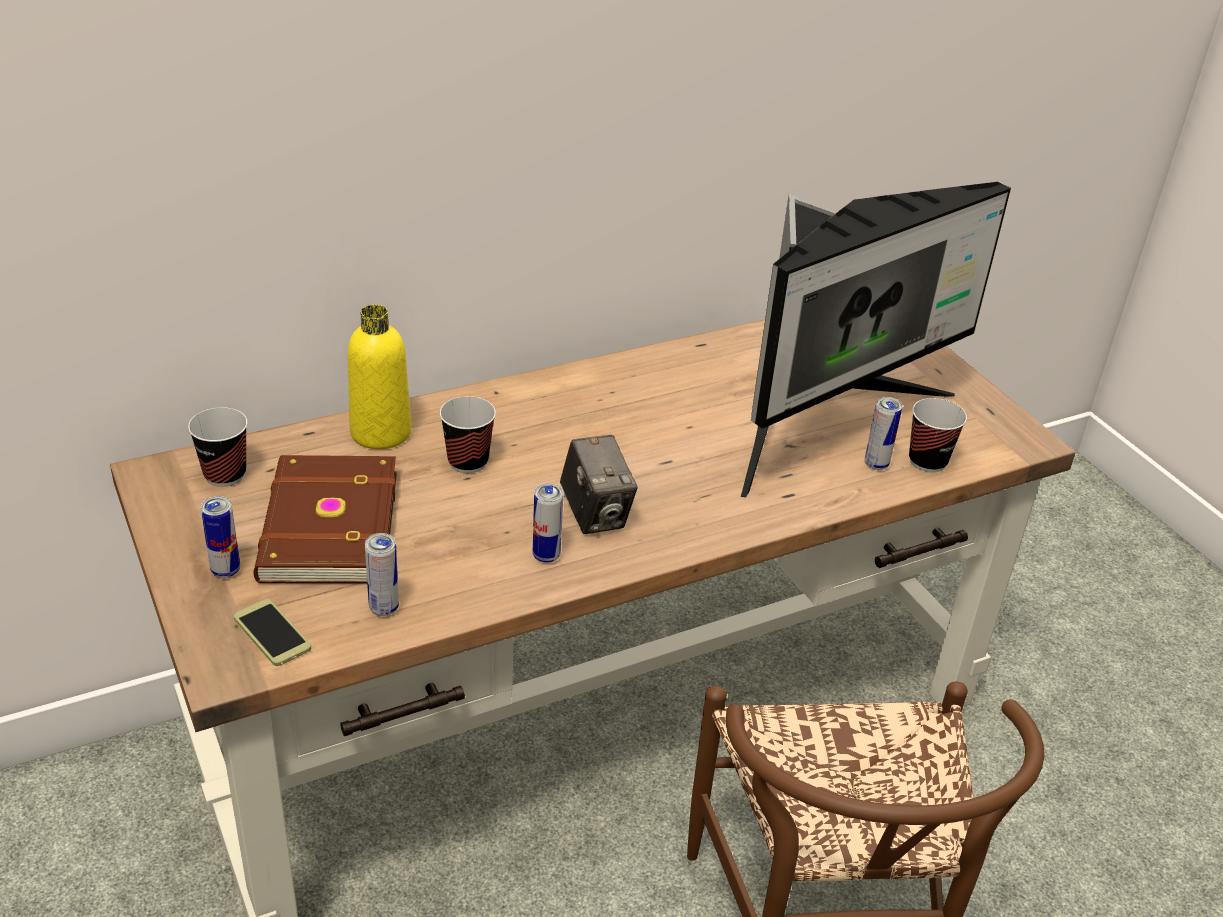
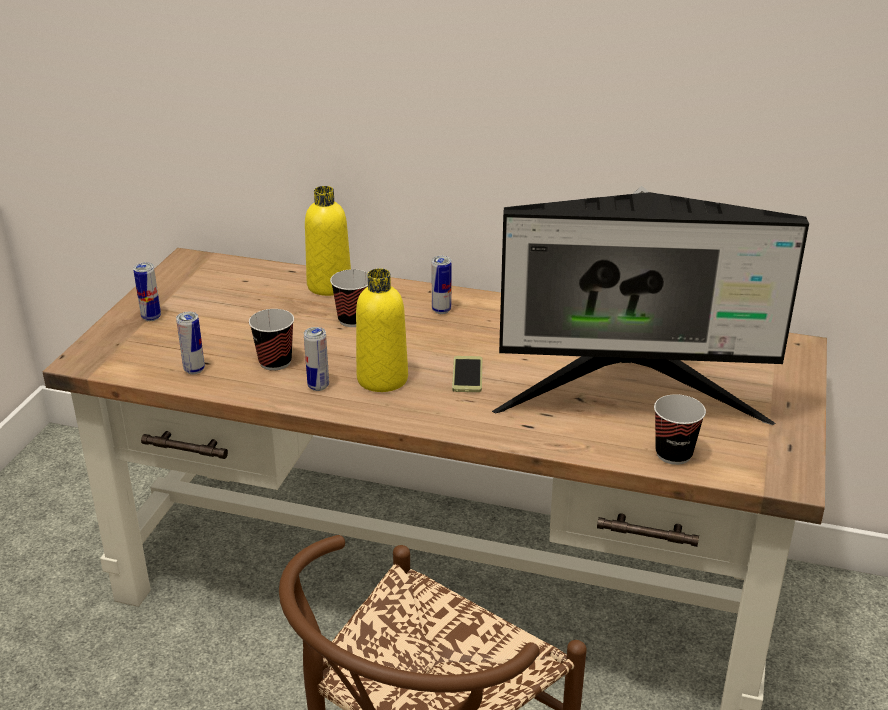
camera: 45 degrees right, 5 degrees down
(225, 474) = (220, 274): cup -> cup (275, 362)
(272, 633) = (126, 355): phone -> phone (467, 375)
(325, 526) = (228, 319): brown book -> none
(595, 514) = (382, 379): camera -> yellow bottle
(876, 464) = (627, 437): can -> can (441, 310)

